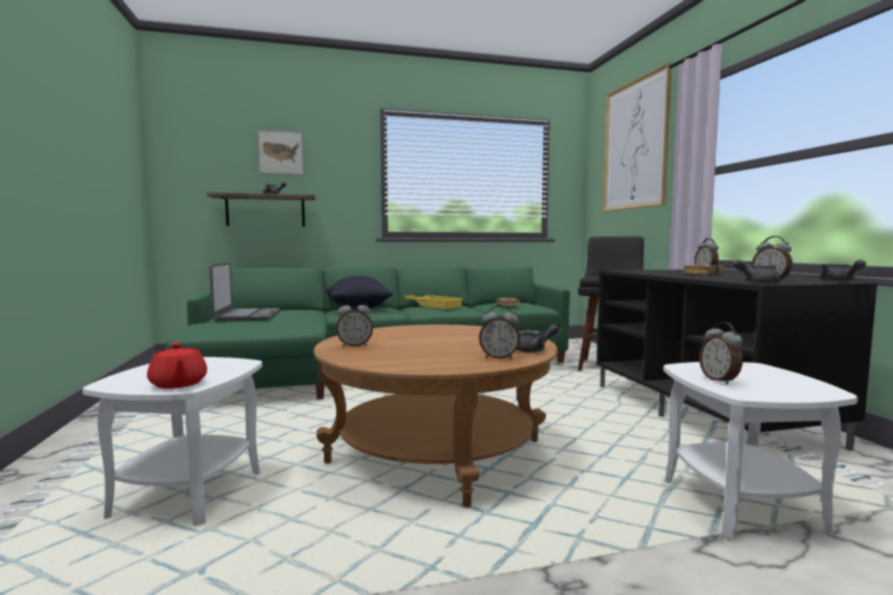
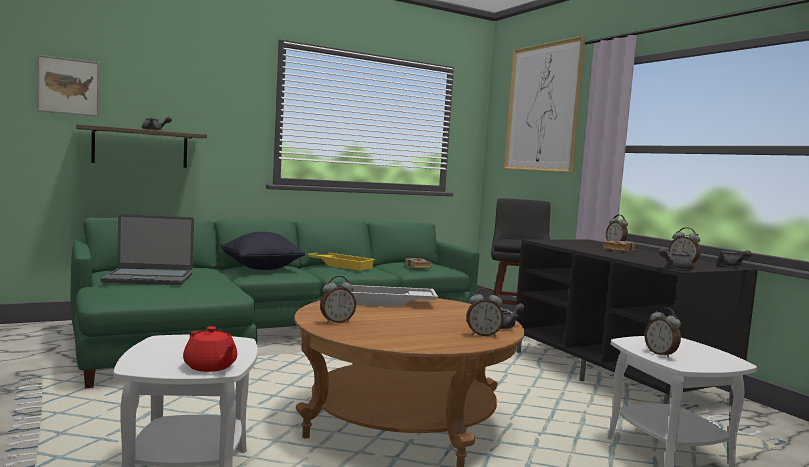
camera: 15 degrees left, 0 degrees up
(247, 316) = (149, 278): laptop -> laptop turned 105 degrees clockwise
(281, 152) = (163, 80): picture -> picture (68, 86)
(432, 330) = (389, 303): none -> white tray

